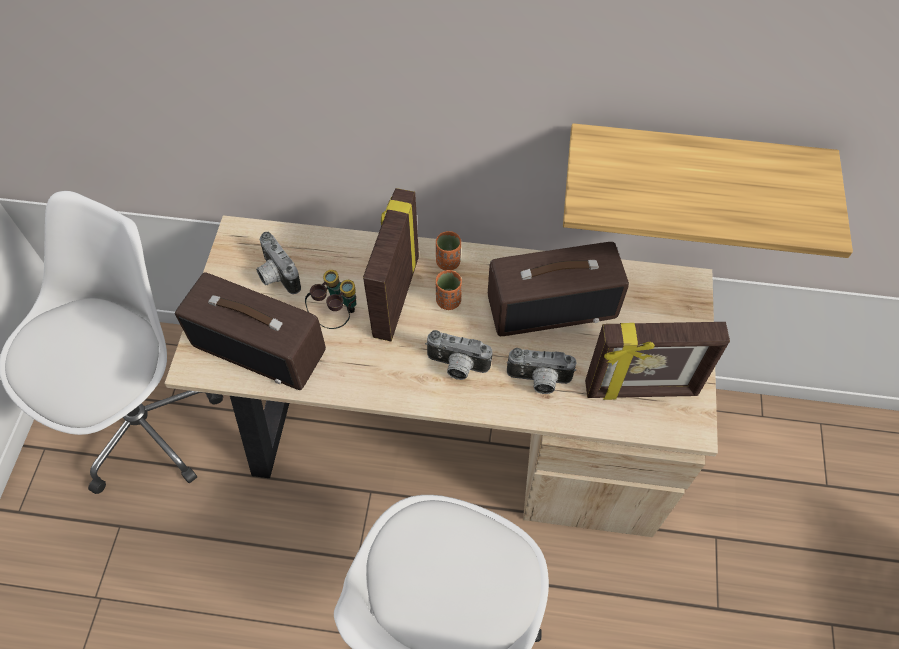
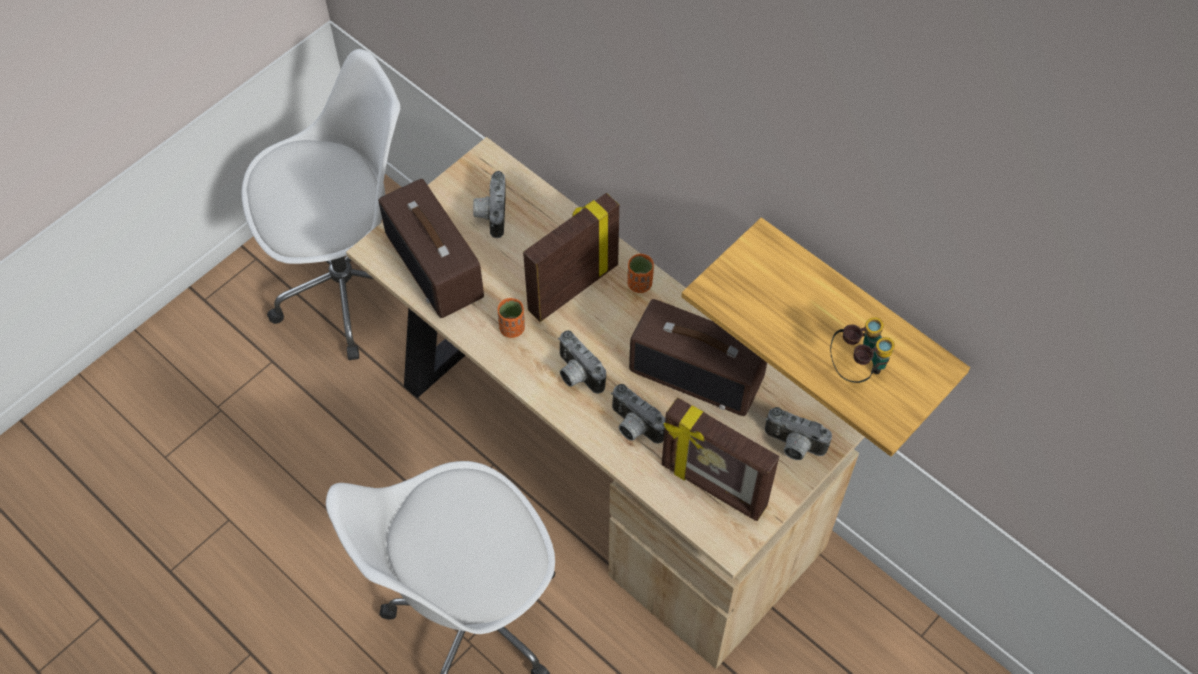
camera: 35 degrees right, 0 degrees up
(336, 315) = (513, 275): binoculars -> binoculars (856, 367)
(448, 301) = (613, 317): orange cup -> orange cup (512, 328)
(671, 318) = (792, 446): none -> camera

